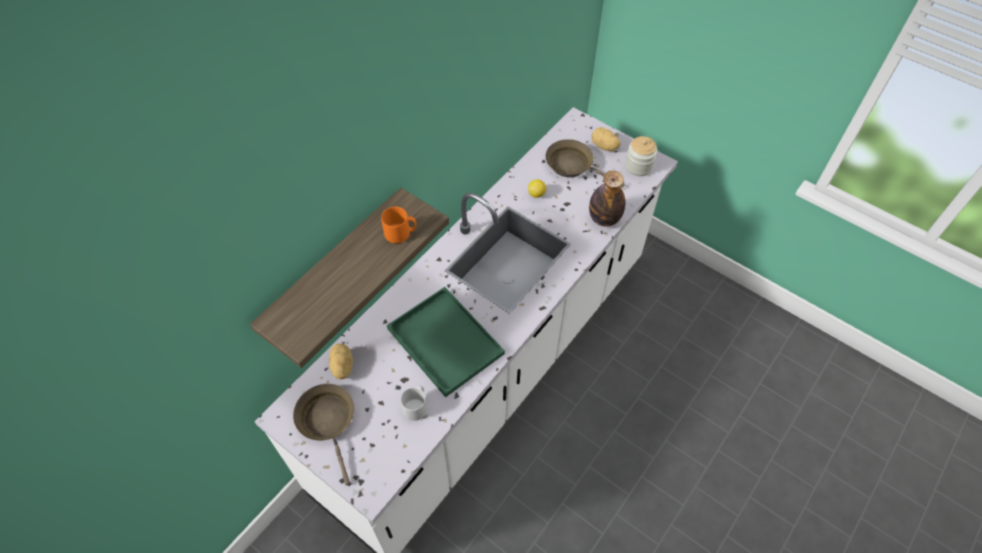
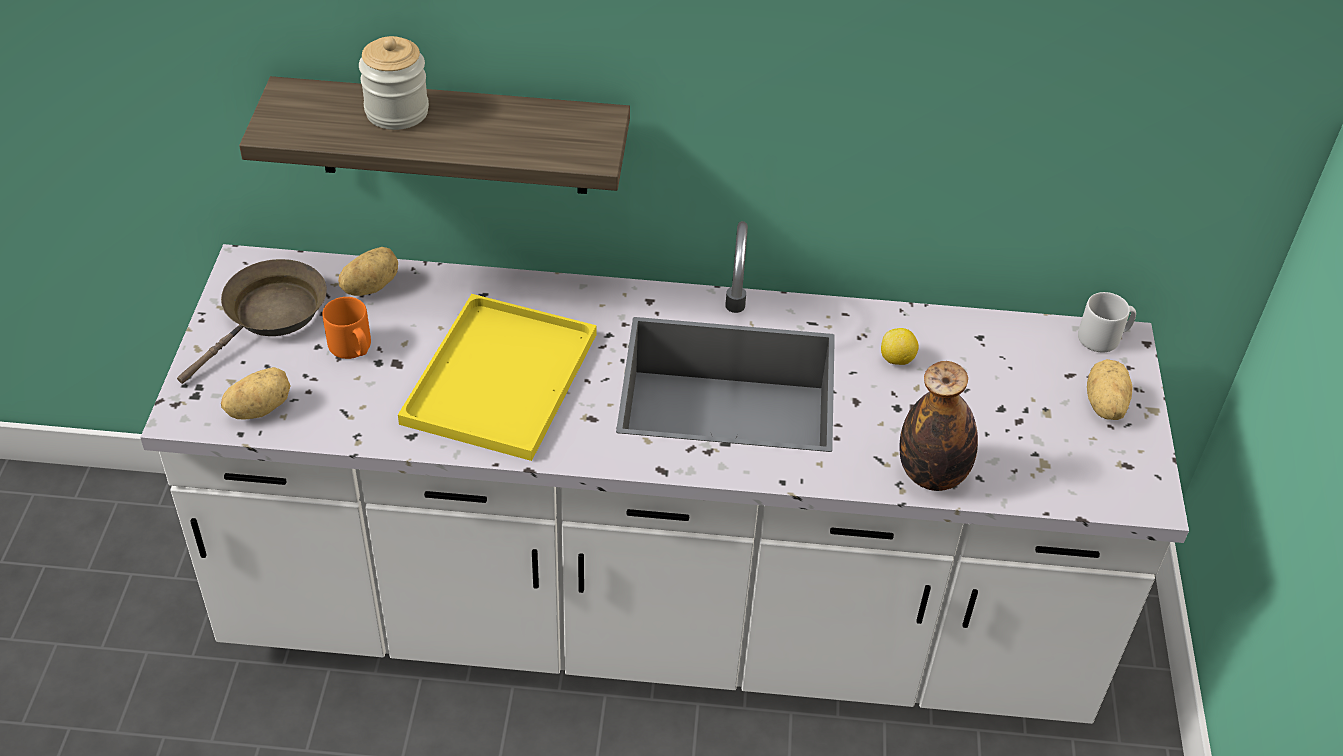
camera: 55 degrees right, 10 degrees down
(391, 454) = (259, 408): none -> potato
(400, 233) = (540, 141): orange mug -> orange mug (352, 348)
(416, 406) = (359, 398): grey mug -> grey mug (1103, 338)
(447, 342) = (501, 381): green tray -> yellow tray
(573, 165) = (1011, 380): brown frying pan -> none
(638, 166) = (1109, 474): jar -> jar (397, 112)

